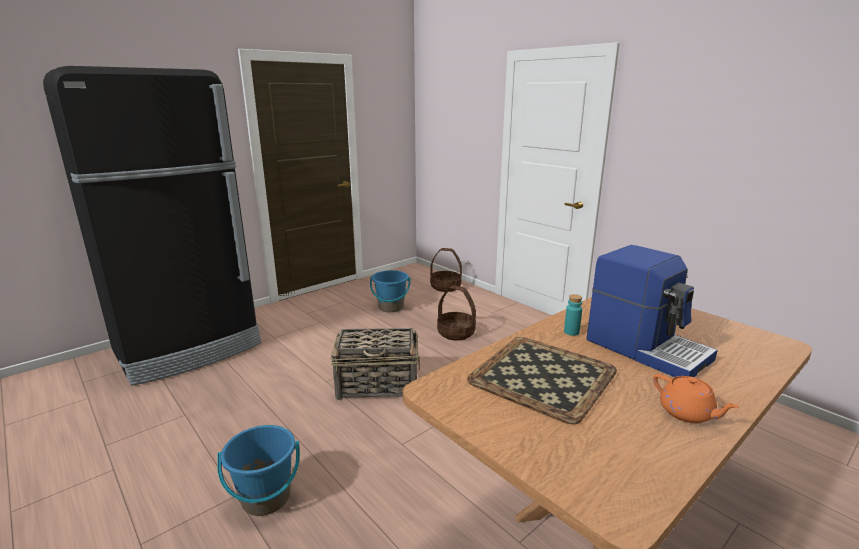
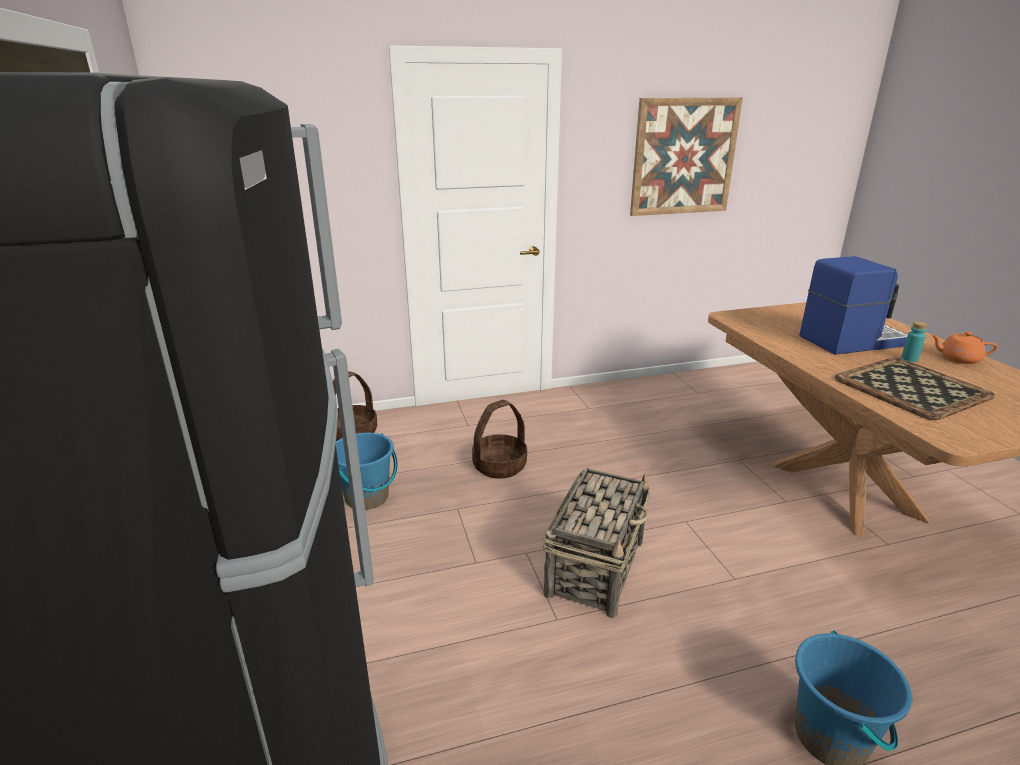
camera: 65 degrees left, 5 degrees up
(571, 332) = (816, 355): turquoise bottle -> turquoise bottle (909, 359)
(687, 413) = (958, 359): orange teapot -> orange teapot turned 150 degrees counterclockwise
(739, 144) = (684, 157): none -> picture

